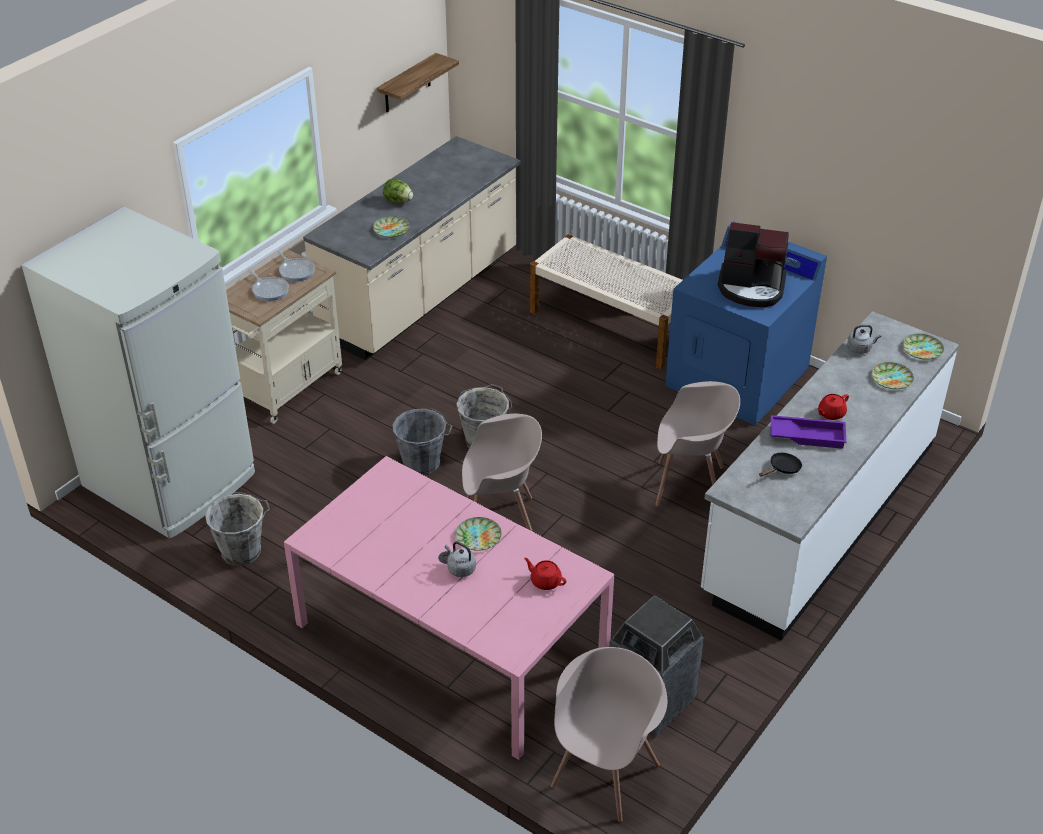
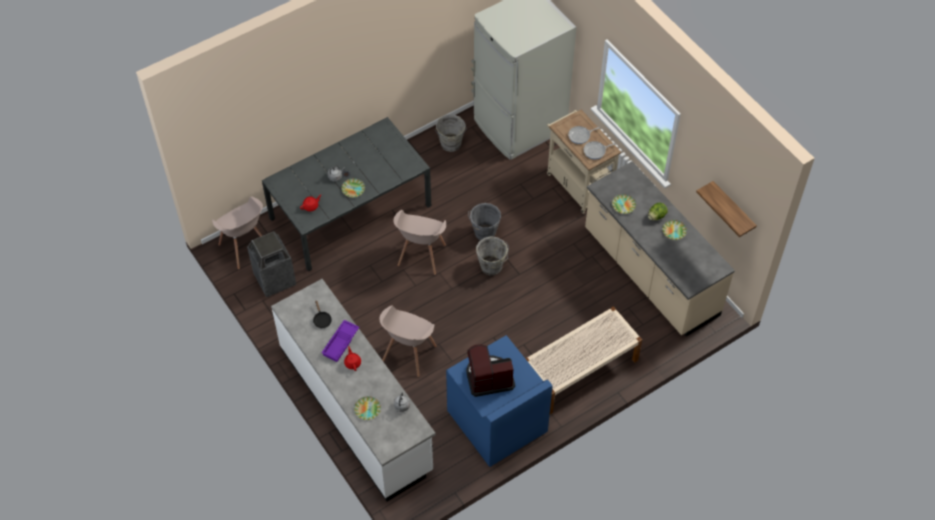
camera: 110 degrees right, 15 degrees up
(450, 642) = (350, 212): pink dining table -> grey dining table
(751, 288) = (489, 377): coffee machine -> coffee machine turned 45 degrees clockwise
(922, 349) = (386, 440): plate -> plate (674, 231)

